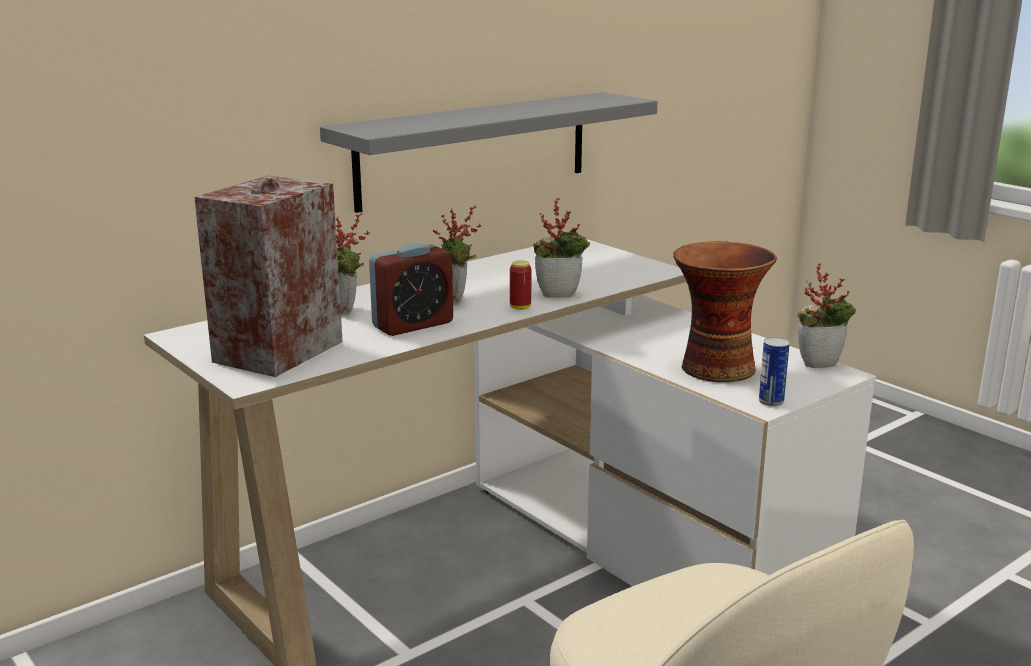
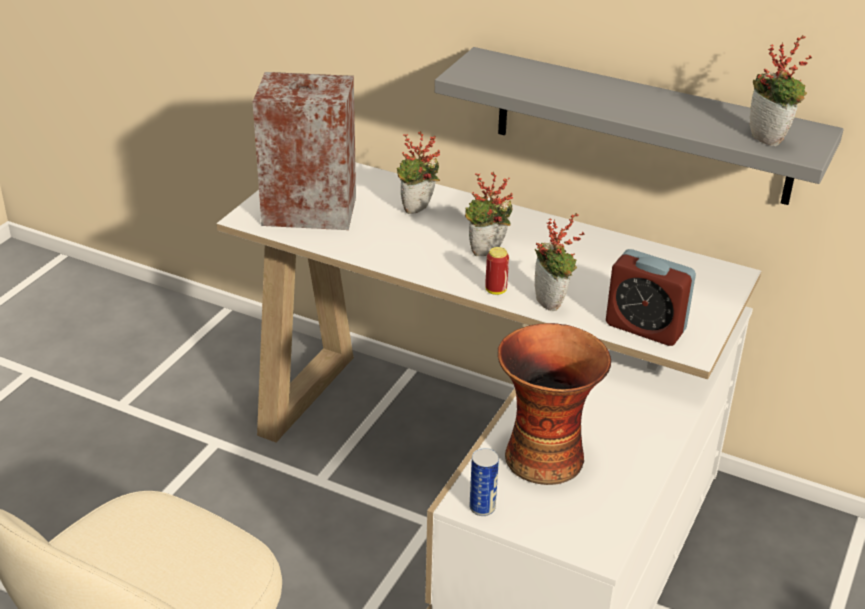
camera: 65 degrees right, 15 degrees up
(413, 325) = (408, 249): alarm clock -> alarm clock (645, 327)
(820, 363) = (618, 530): potted plant -> potted plant (770, 139)

